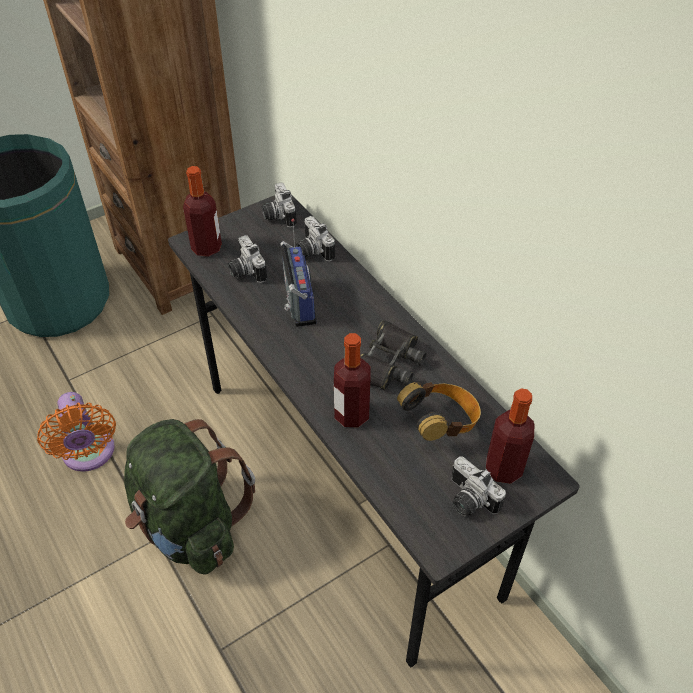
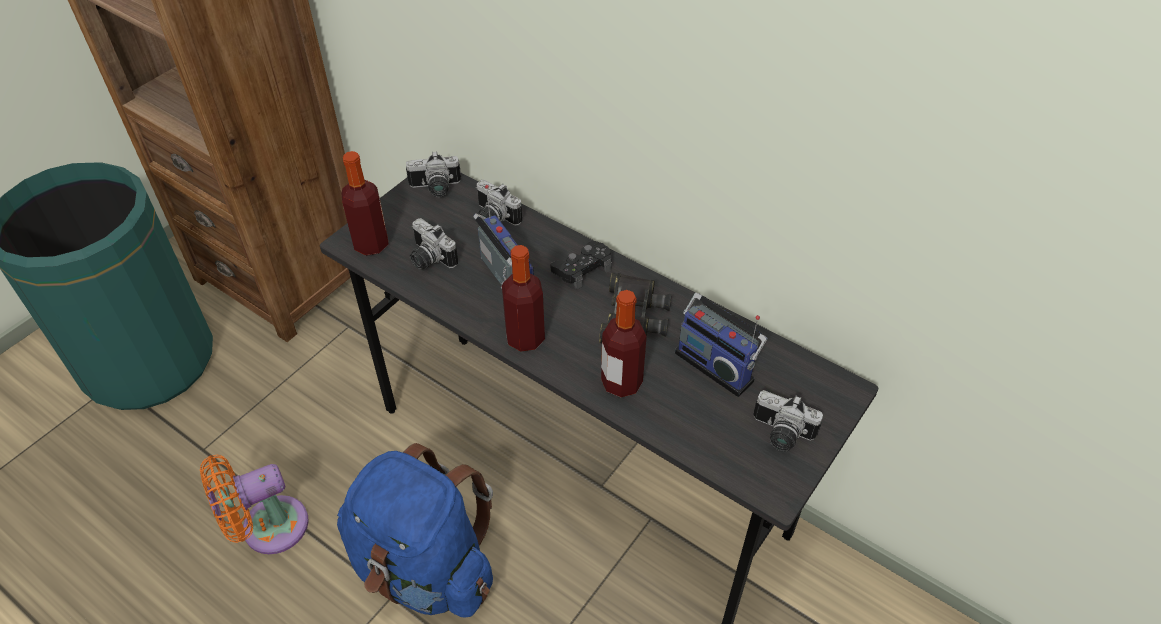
camera: 20 degrees left, 0 degrees up
(89, 454) = (268, 528): orange fan -> orange fan turned 105 degrees clockwise
(190, 525) = (424, 569): green backpack -> blue backpack
(277, 215) = (435, 188): camera -> camera turned 60 degrees counterclockwise
(365, 311) = (582, 269): none -> black game controller
(440, 423) = (716, 364): headphones -> radio
(503, 469) = (799, 392): bottle -> bottle (525, 338)

